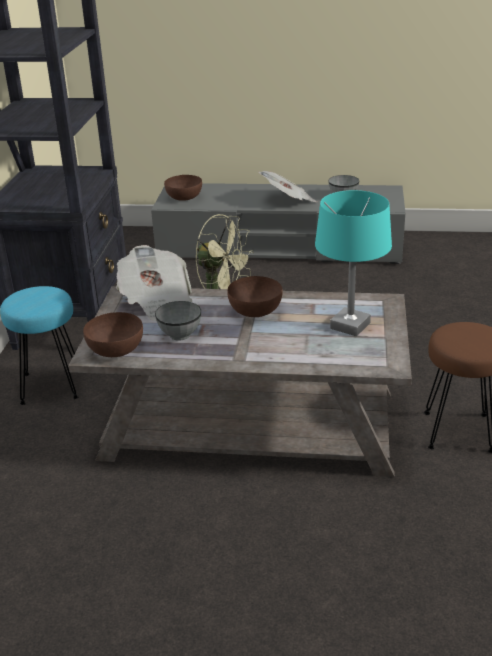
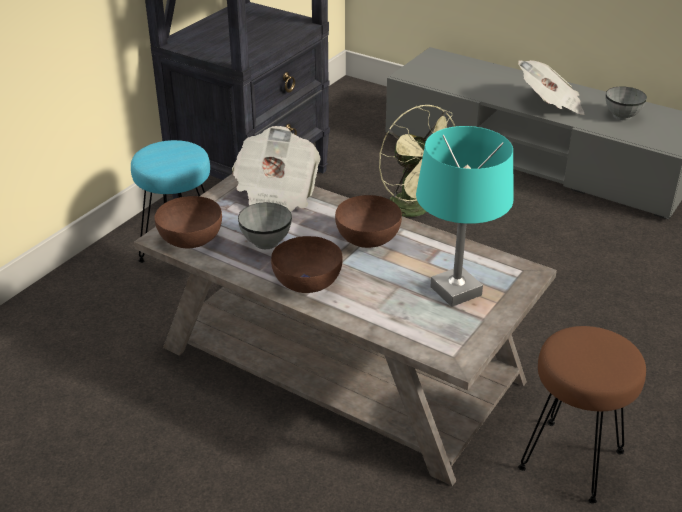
camera: 25 degrees right, 5 degrees up
(184, 197) = (434, 70): brown bowl -> brown bowl (307, 282)

